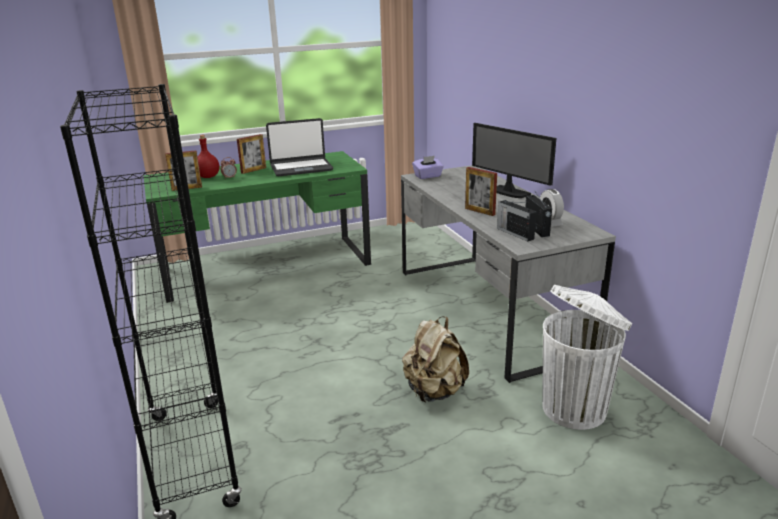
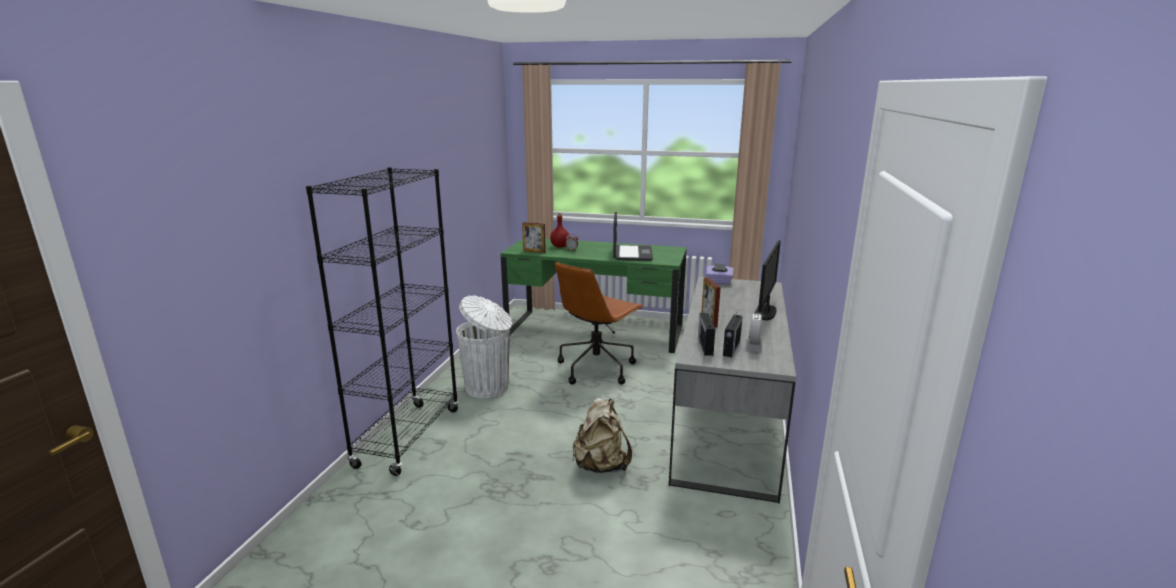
camera: 35 degrees right, 5 degrees down
(253, 170) = (596, 248): picture frame -> none
(301, 168) = (631, 254): laptop -> laptop turned 105 degrees counterclockwise
(315, 302) = (596, 368): none -> brown office chair
(509, 192) = (765, 313): monitor -> monitor turned 150 degrees counterclockwise
(575, 408) = (699, 531): white trash can -> white trash can (488, 387)

